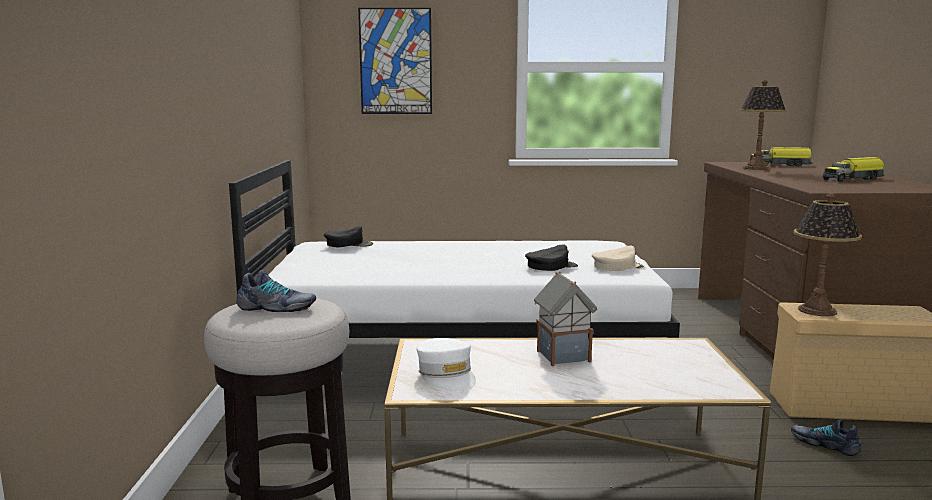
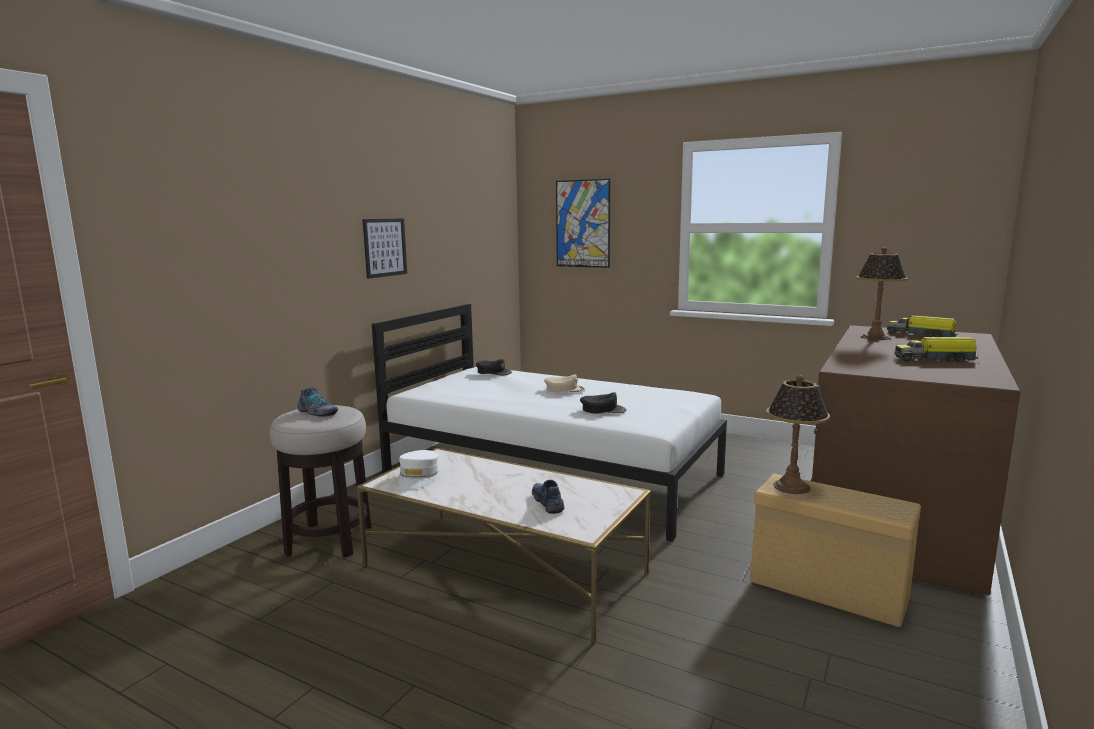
camera: 30 degrees right, 0 degrees up
(226, 74) = (385, 247): none -> picture
(562, 356) = (514, 480): toy house -> none
(618, 266) = (657, 418): beige cap -> beige cap (565, 389)
(825, 444) = (745, 611): shoe -> shoe (548, 502)

